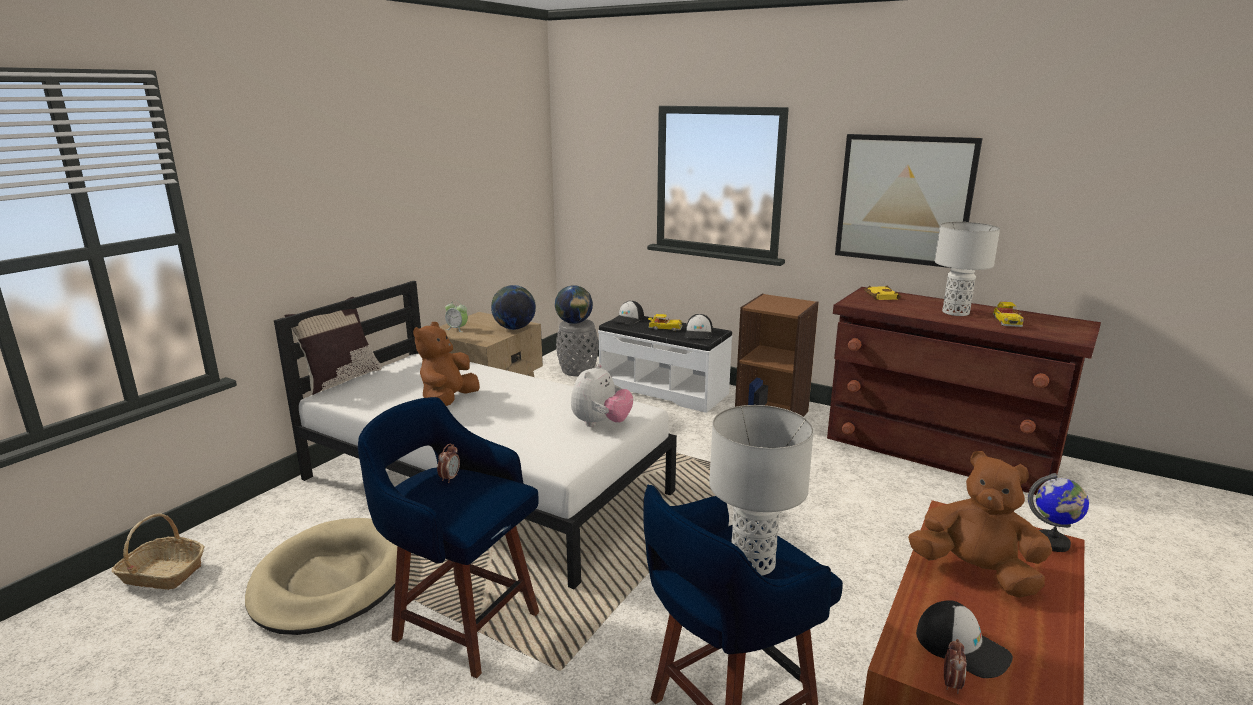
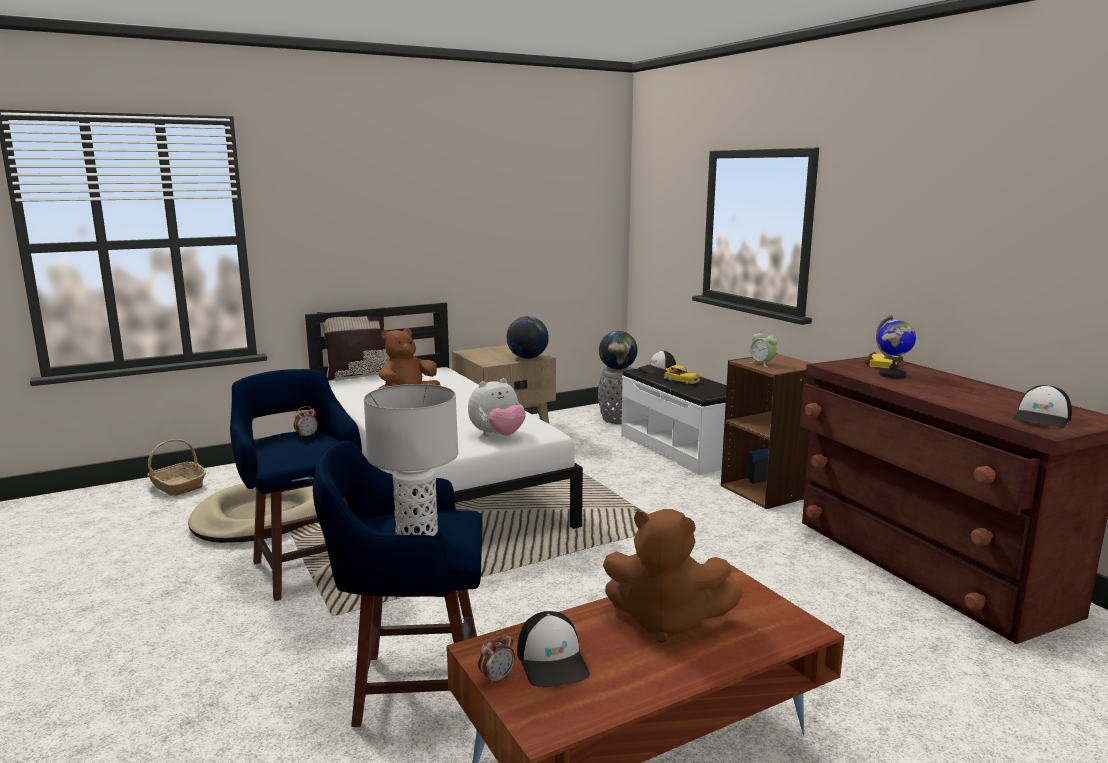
camera: 30 degrees right, 5 degrees down
(457, 329) = (481, 352): alarm clock -> alarm clock (762, 364)
(699, 334) = (707, 390): cap -> cap (1042, 419)
(904, 200) = (926, 252): picture -> none
(955, 312) = (943, 388): white table lamp -> none
(975, 572) = (665, 621): brown plush toy -> brown plush toy turned 135 degrees clockwise
(1006, 321) = (992, 404): toy car -> none
(1052, 543) = (798, 626): globe -> globe (892, 375)

